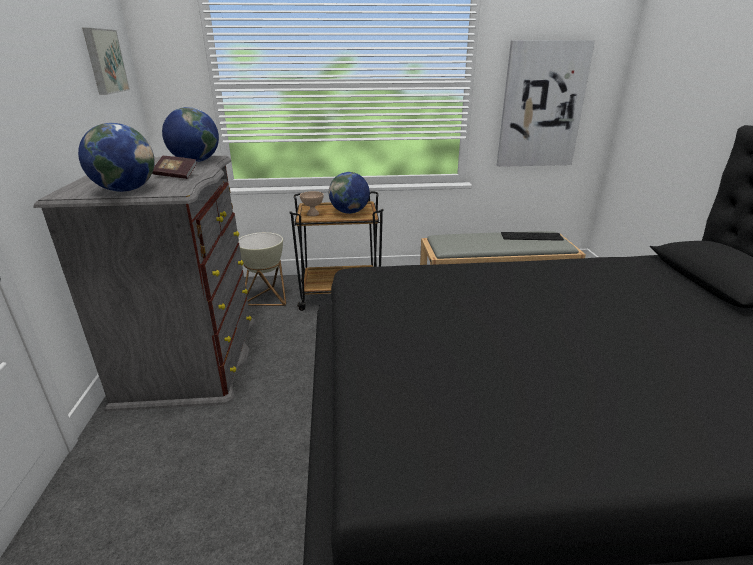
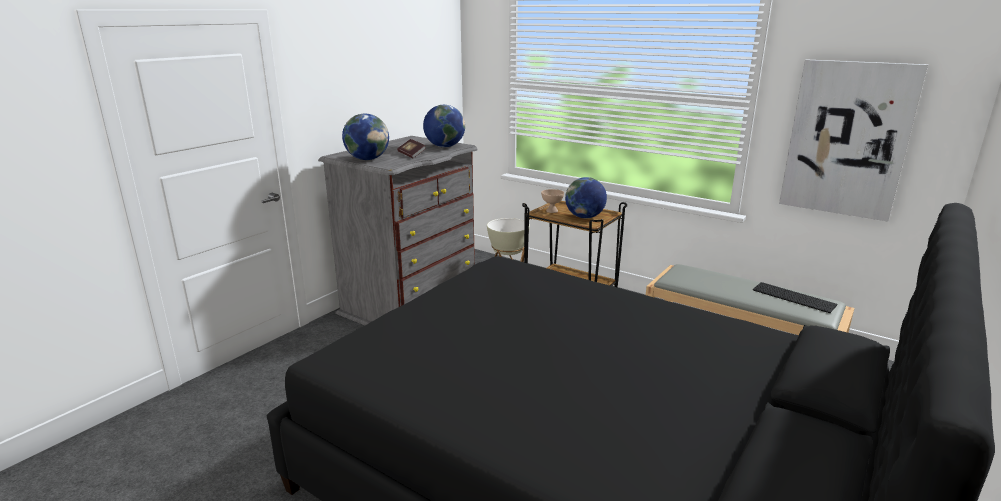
camera: 40 degrees right, 5 degrees down
(104, 61) = (423, 63): picture -> none

